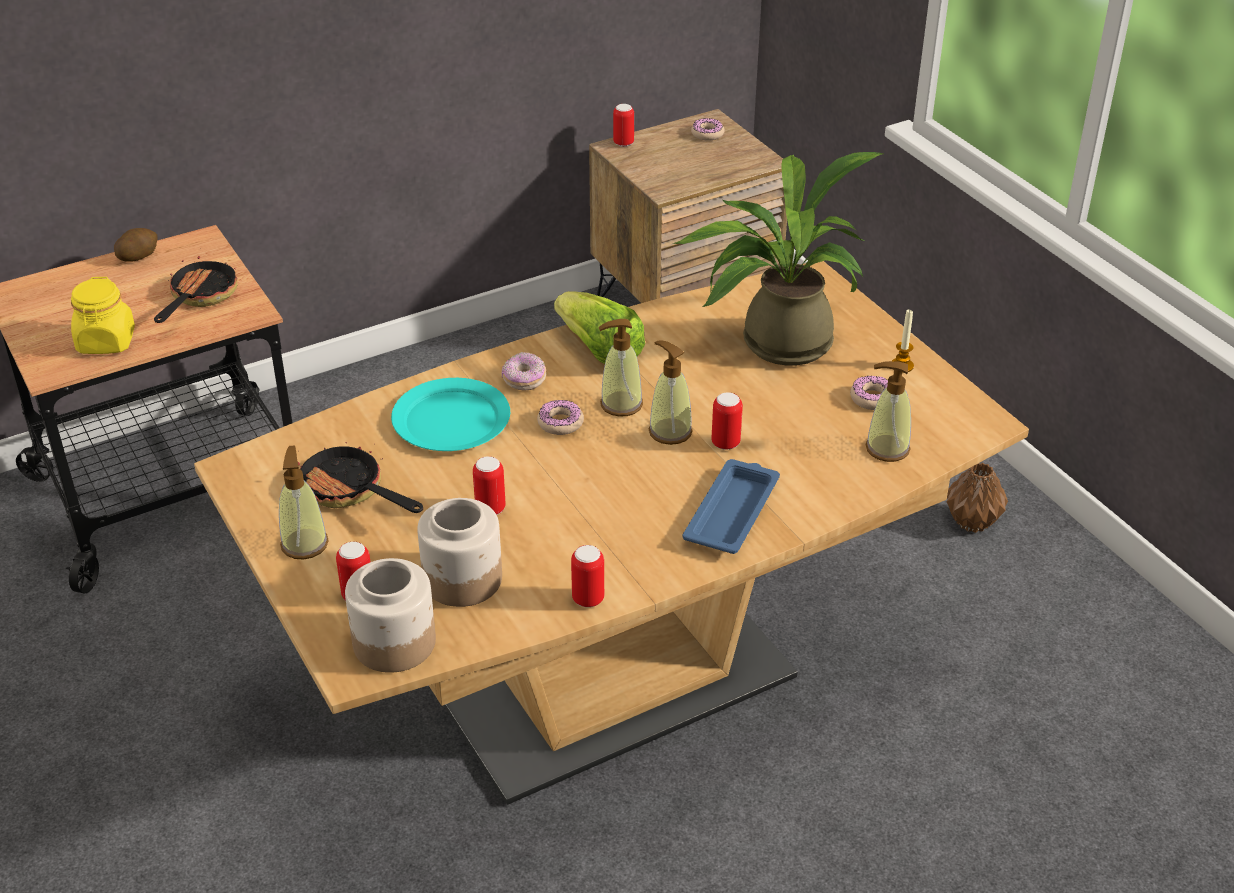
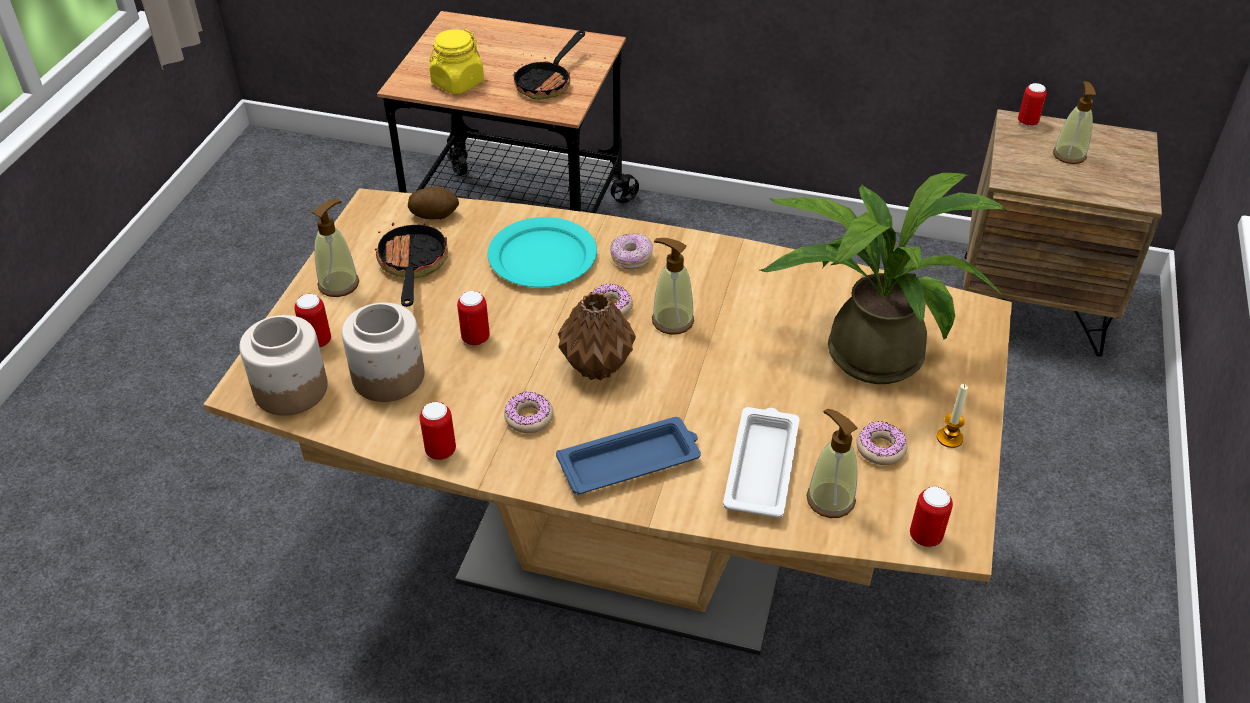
camera: 45 degrees right, 5 degrees up
(138, 256) = (551, 35): potato -> potato (434, 214)
(199, 297) = (548, 83): frying pan -> frying pan turned 150 degrees clockwise
(599, 351) = (716, 270): lettuce -> none
(670, 431) = (677, 366): soap dispenser -> soap dispenser (1069, 155)
(707, 134) = (1115, 149): donut -> donut (529, 417)
(725, 443) = (705, 403): can -> can (925, 536)
(818, 457) = (761, 466): none -> white tray
(973, 522) = (1075, 646): brown vase -> brown vase (598, 367)

